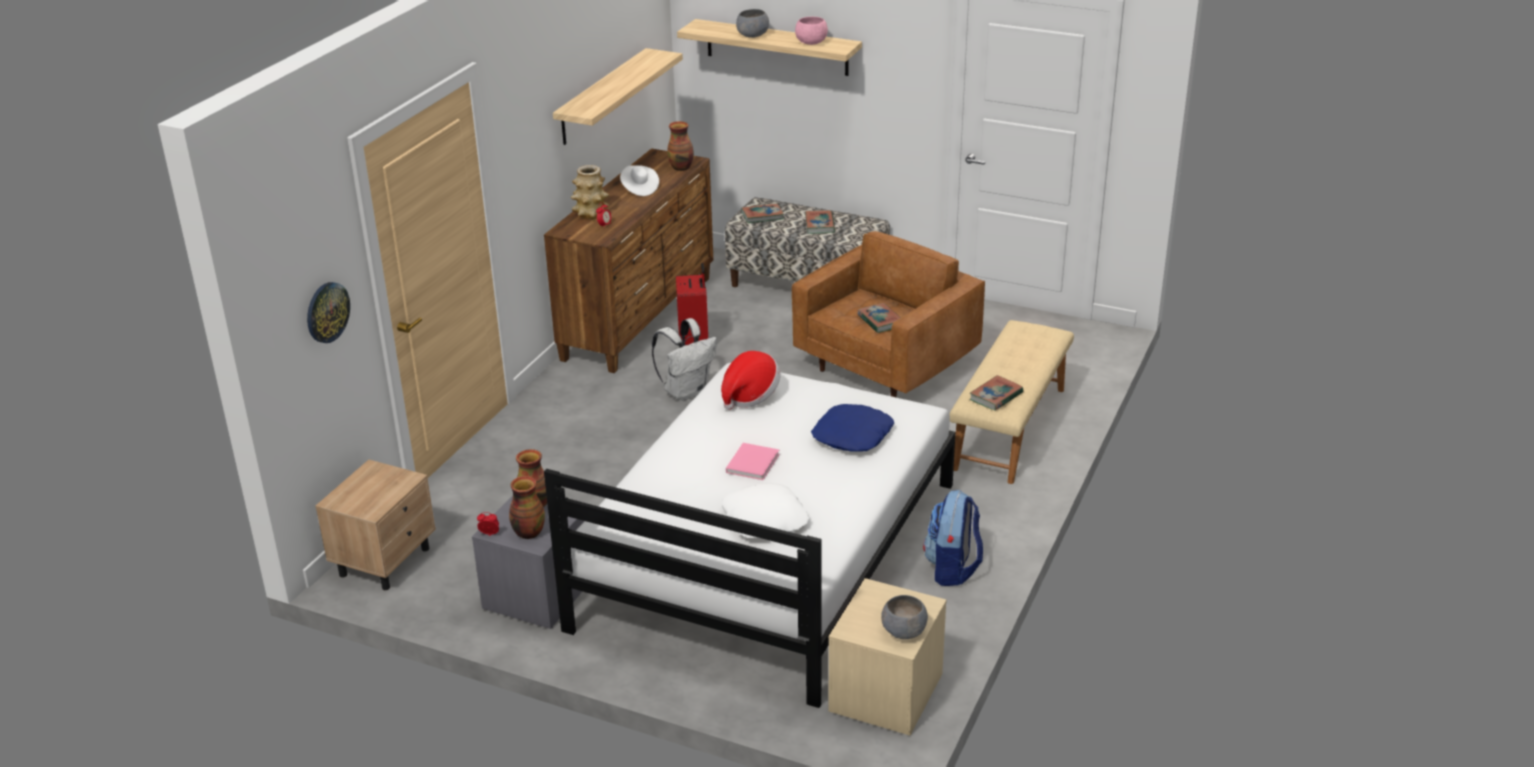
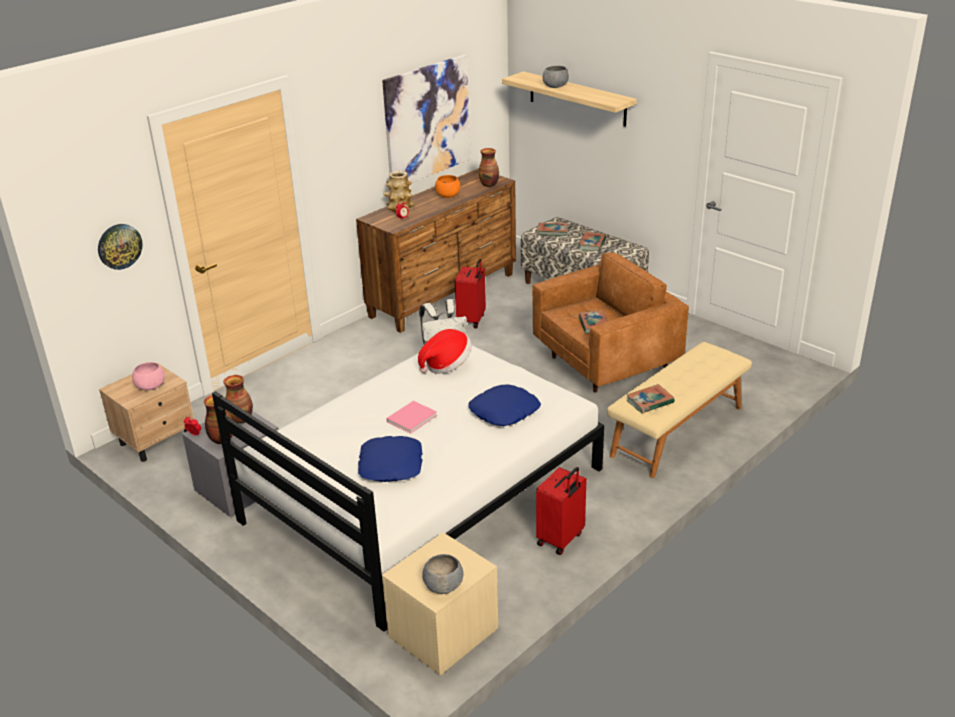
camera: 20 degrees right, 0 degrees up
(602, 97) = (427, 121): shelf -> picture
(639, 189) = (447, 196): white hat -> orange bowl
(765, 519) = (391, 465): white pillow -> blue pillow
(811, 42) = (596, 95): pink bowl -> pink bowl (151, 386)
(953, 569) = (561, 539): backpack -> red suitcase

